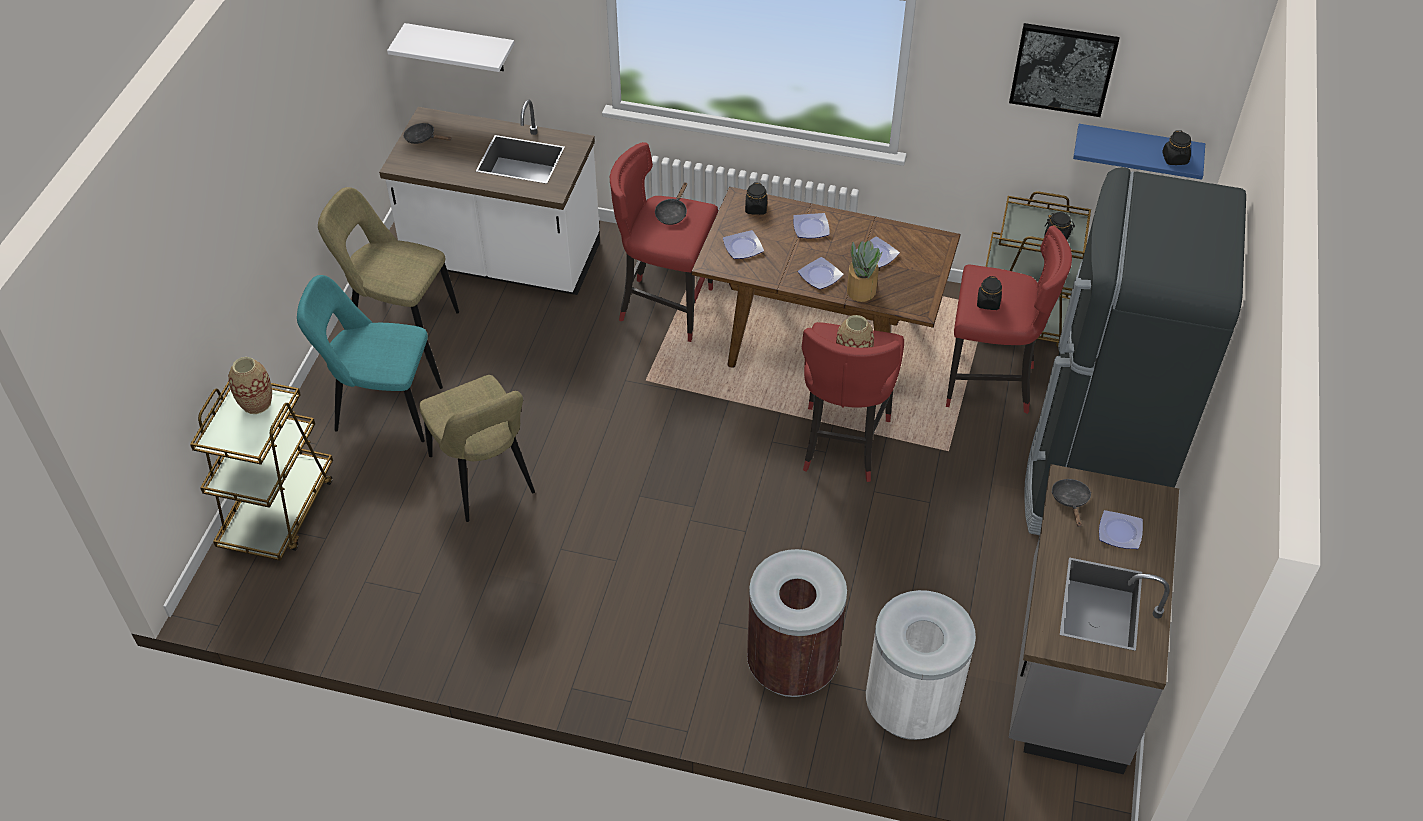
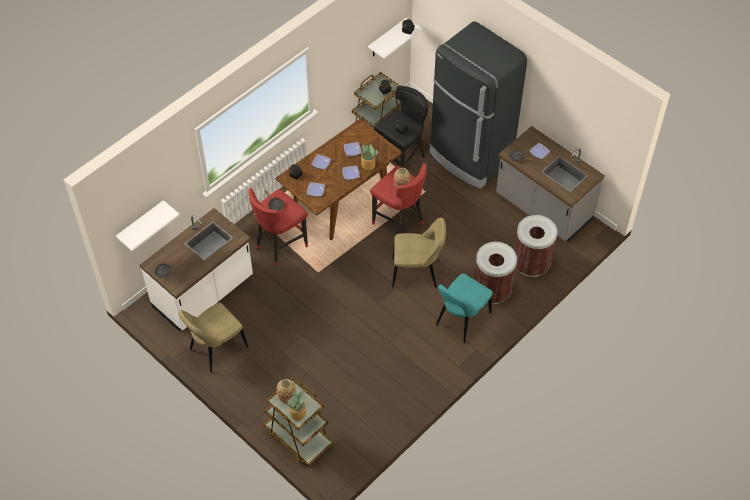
camera: 60 degrees left, 5 degrees up
(230, 433) = (298, 412): none -> potted plant
(383, 409) = (265, 376): turquoise chair -> turquoise chair (461, 321)
(484, 479) = (333, 353): beige chair -> beige chair (417, 273)
(910, 707) = (531, 264): white trash can -> brown trash can
(990, 384) = (401, 160): red stool -> black stool
(1063, 68) = (359, 31): picture -> none
(1137, 149) = (387, 38): blue shelf -> white shelf

